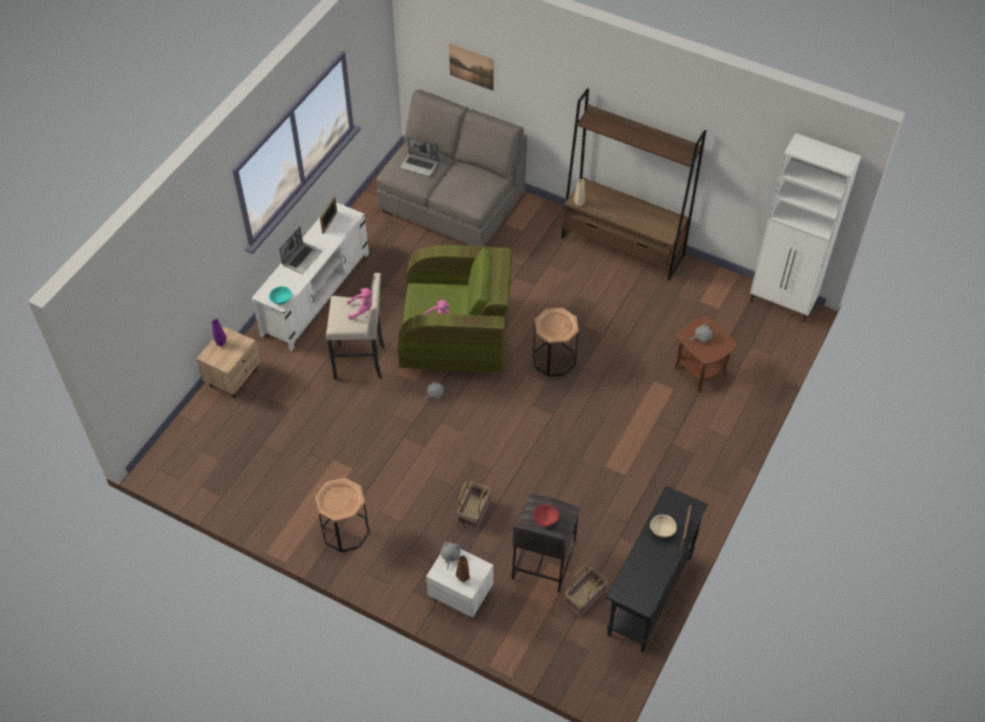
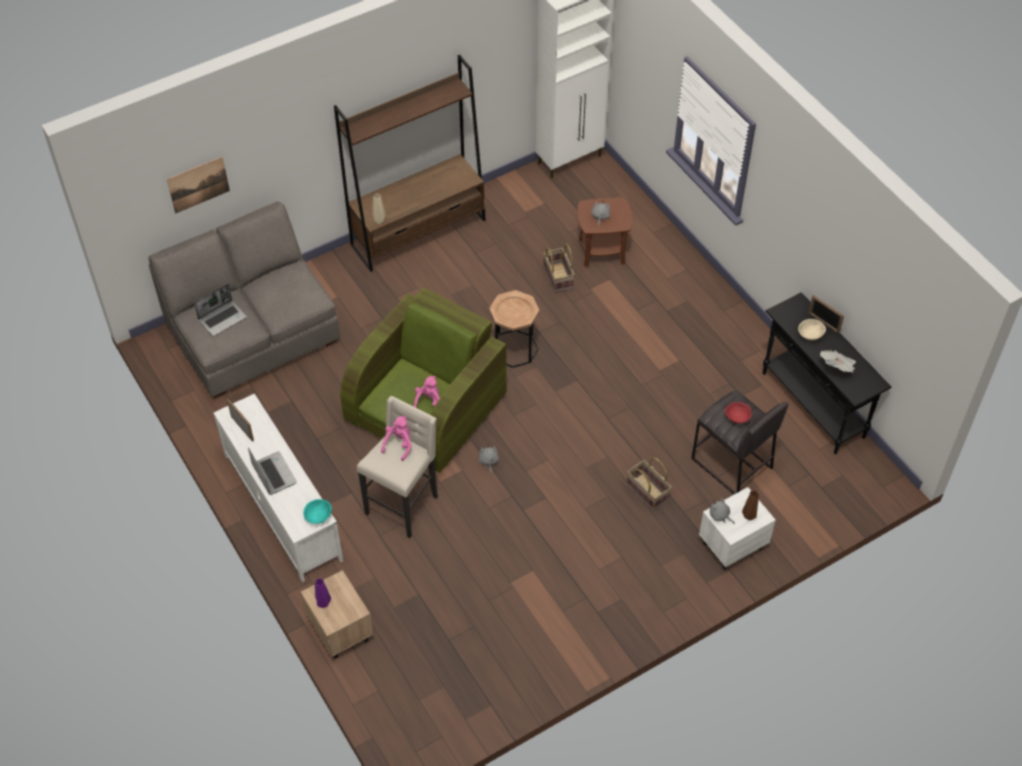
camera: 60 degrees left, 0 degrees up
(345, 530) = (603, 608): brown side table -> none
(585, 597) = (789, 451): basket -> basket (558, 278)
(641, 566) = (837, 367): none -> newspaper

